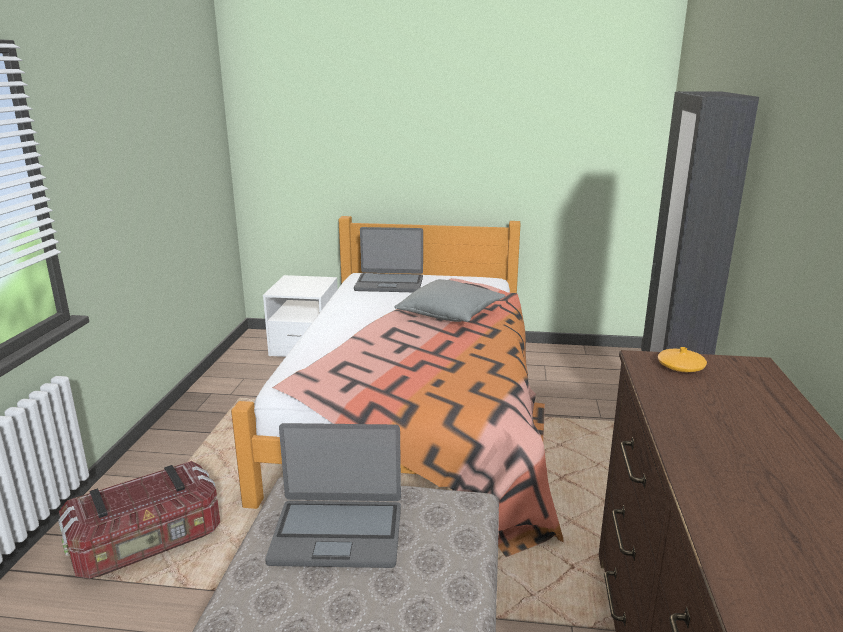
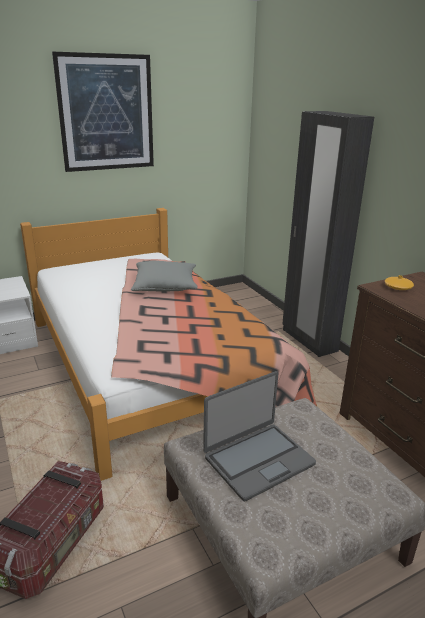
camera: 35 degrees left, 5 degrees up
(389, 284) = (86, 272): laptop -> none
(456, 95) = (106, 113): none -> picture

